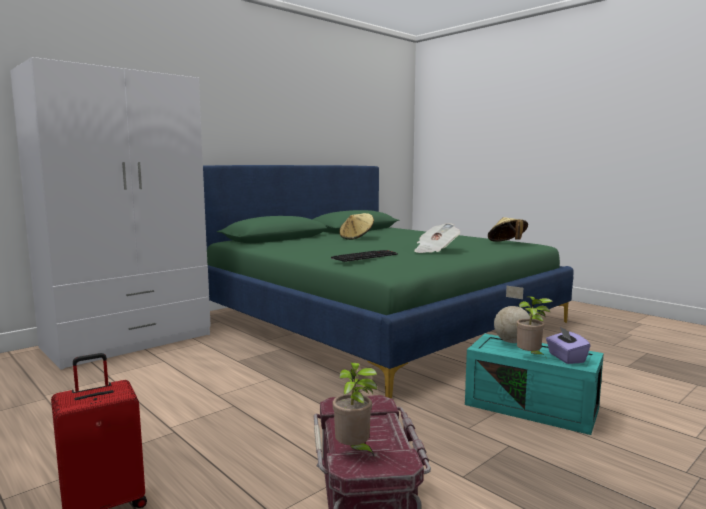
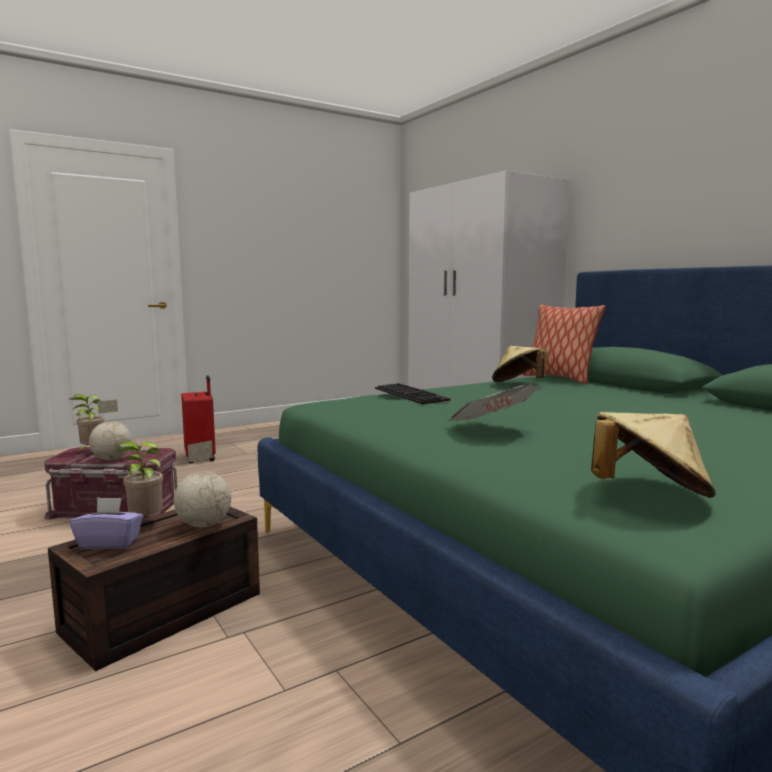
camera: 100 degrees right, 0 degrees up
(260, 244) = (559, 378): none -> pillow
(356, 238) = (660, 406): beige hat -> beige hat (519, 384)
(379, 427) = (111, 459): none -> globe
(533, 406) = (163, 614): turquoise storage box -> brown storage box

